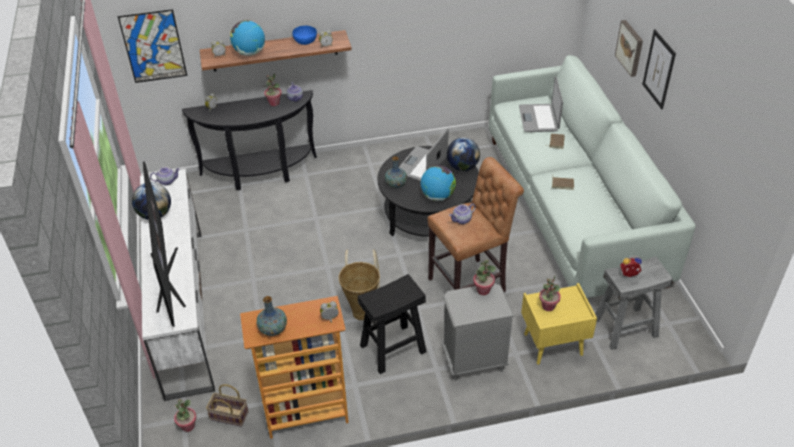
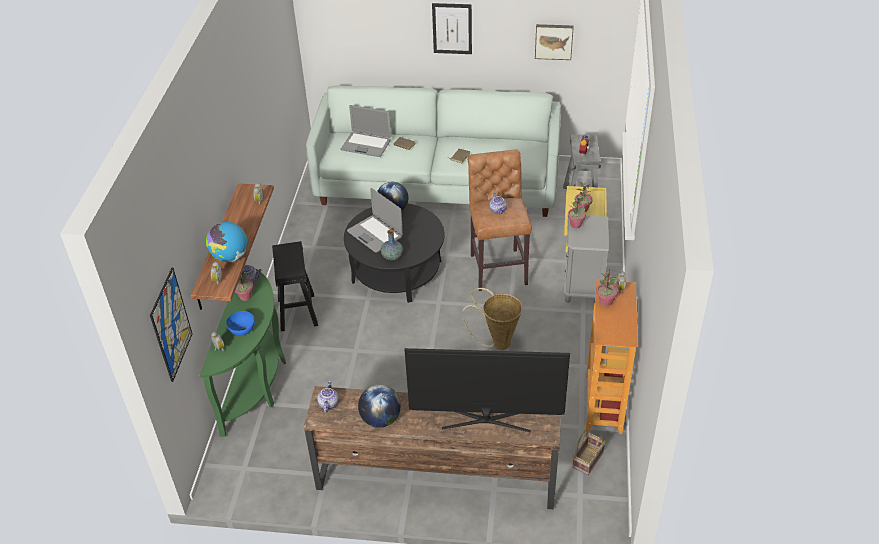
camera: 70 degrees left, 0 degrees up
(184, 308) = (435, 477): white tv stand -> brown tv stand
(188, 426) = (590, 493): potted plant -> potted plant (605, 302)
(260, 174) = (257, 382): black console table -> green console table
(273, 329) = (622, 325): vase -> none
(305, 41) = (238, 213): blue bowl -> blue bowl (242, 329)
(393, 349) = (551, 332): black stool -> black stool (298, 312)
(437, 196) = (424, 235): globe -> none
(630, 47) = (400, 36): picture -> picture (554, 41)

